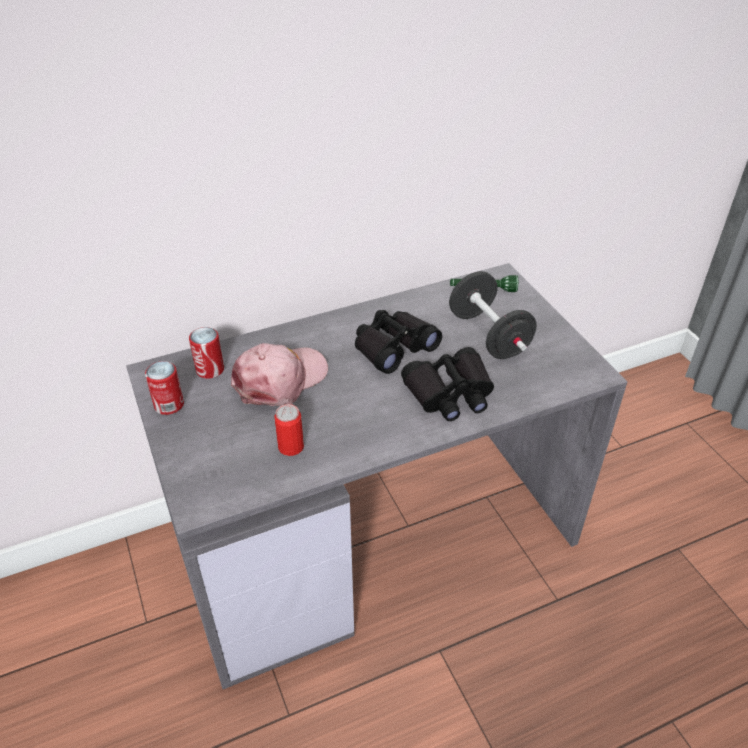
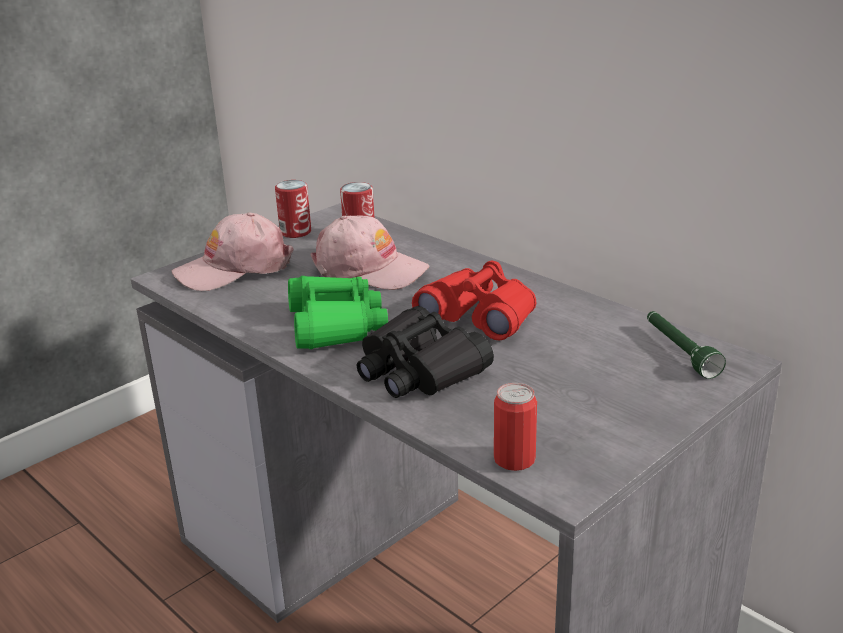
camera: 70 degrees right, 15 degrees down
(216, 457) = (234, 268): none -> pink cap
(291, 447) = (266, 298): can -> can (514, 459)
(363, 418) = (335, 325): none -> green binoculars
(393, 347) = (480, 316): black binoculars -> red binoculars
(489, 335) = (572, 376): black dumbbell -> none

